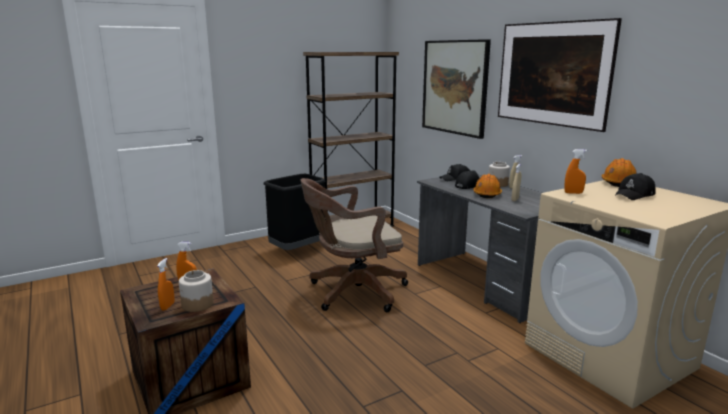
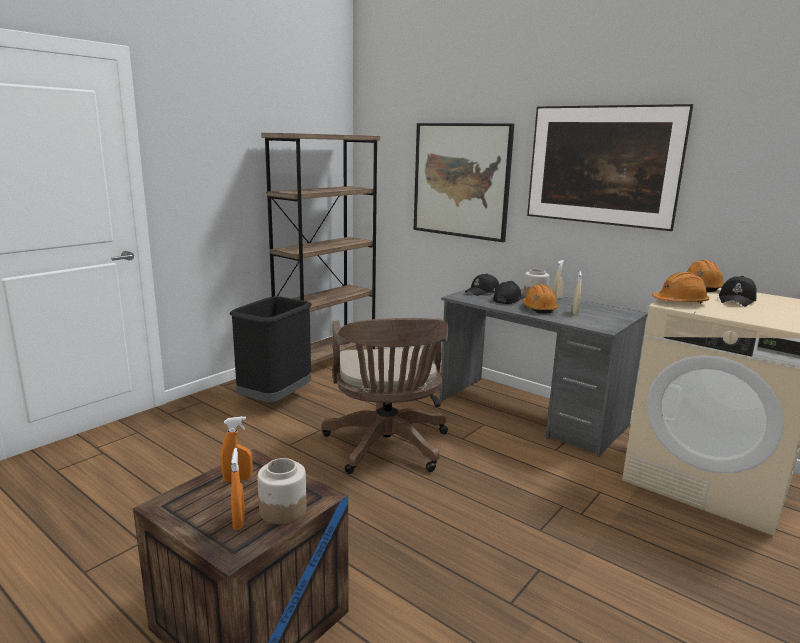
camera: 20 degrees left, 0 degrees up
(352, 292) = (387, 448): brown office chair -> brown office chair turned 60 degrees counterclockwise
(573, 193) = (680, 302): orange spray bottle -> orange hard hat

